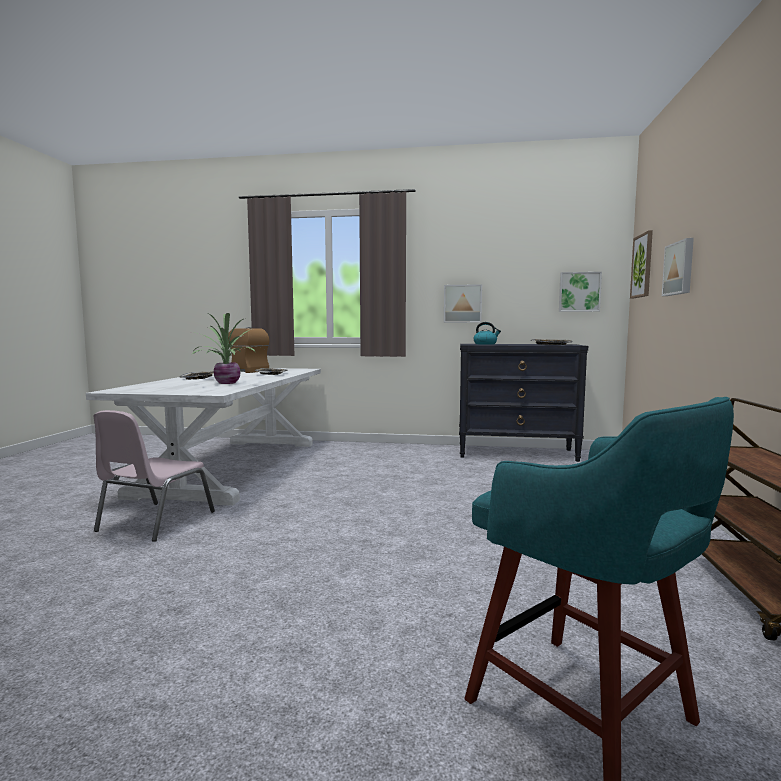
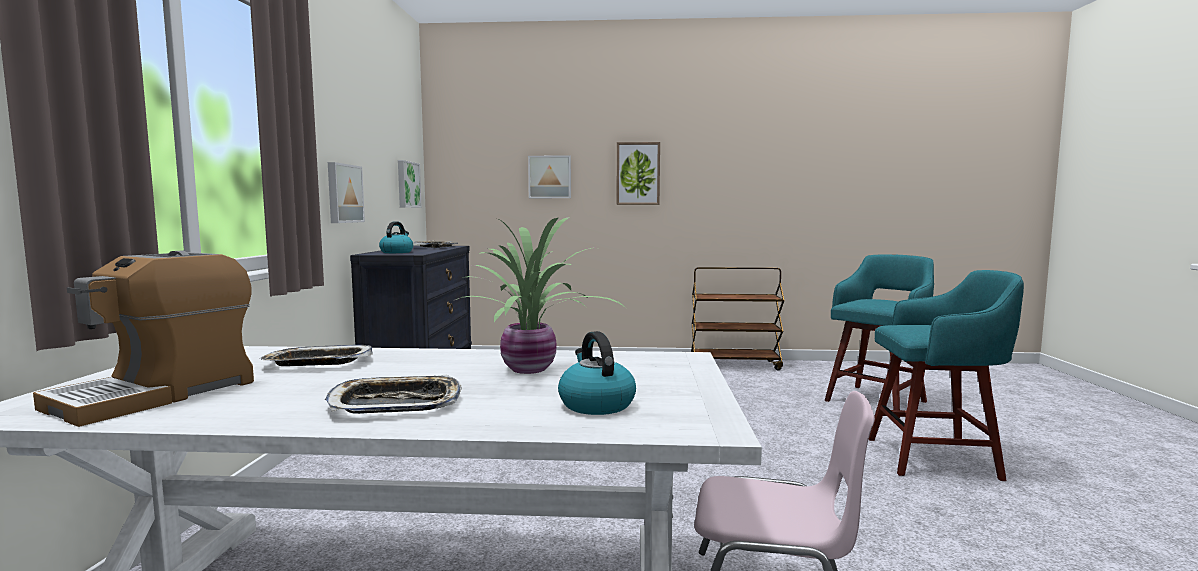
camera: 95 degrees left, 0 degrees up
(162, 386) = (595, 404): none -> kettle
(283, 666) = (936, 458): none -> turquoise stool
(642, 266) = (462, 164): picture -> picture (638, 173)

